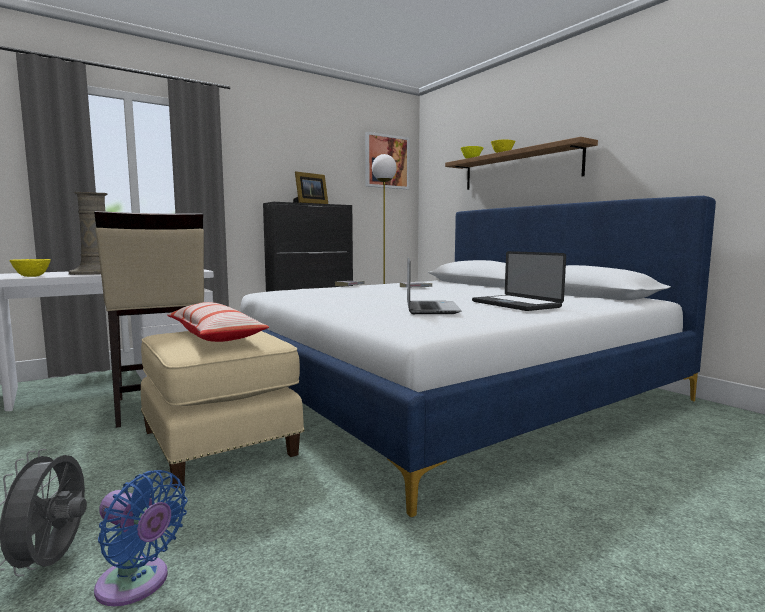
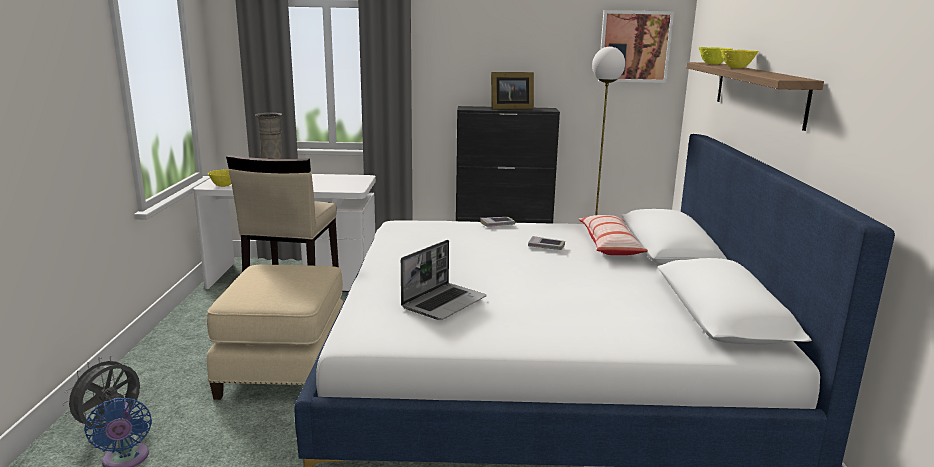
camera: 35 degrees right, 10 degrees up
(215, 335) = (277, 282): pillow -> pillow (610, 245)
(515, 304) = (548, 316): laptop -> none

